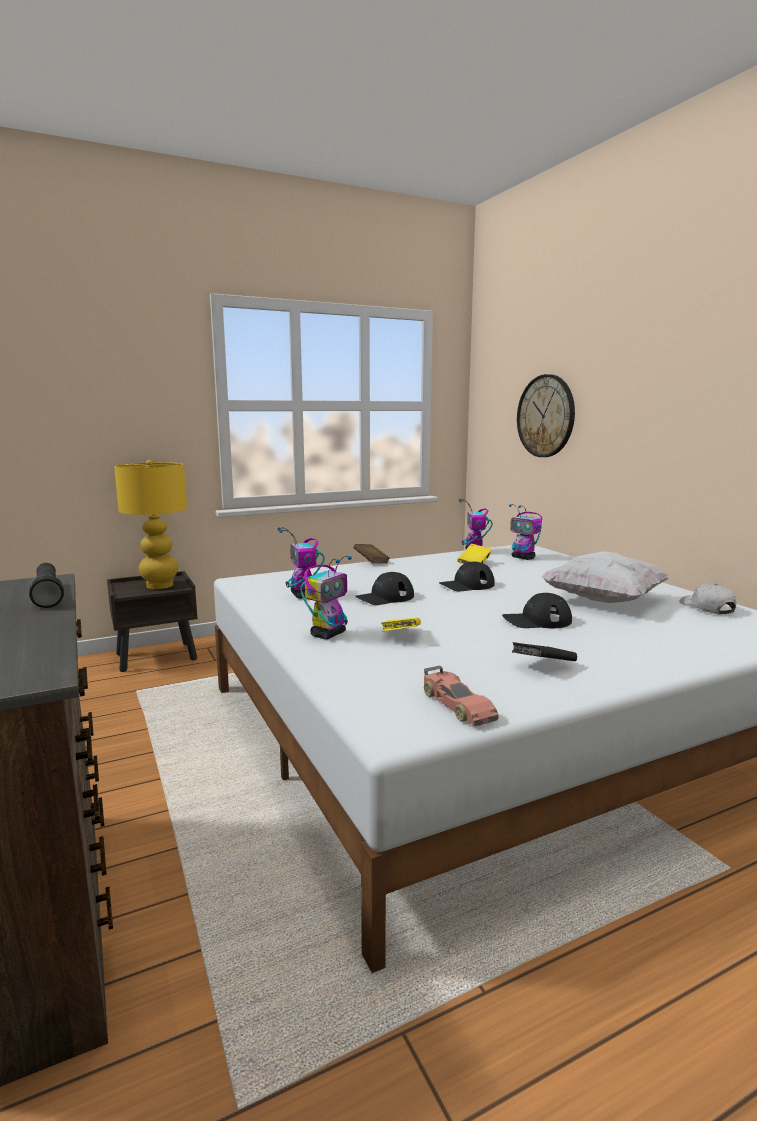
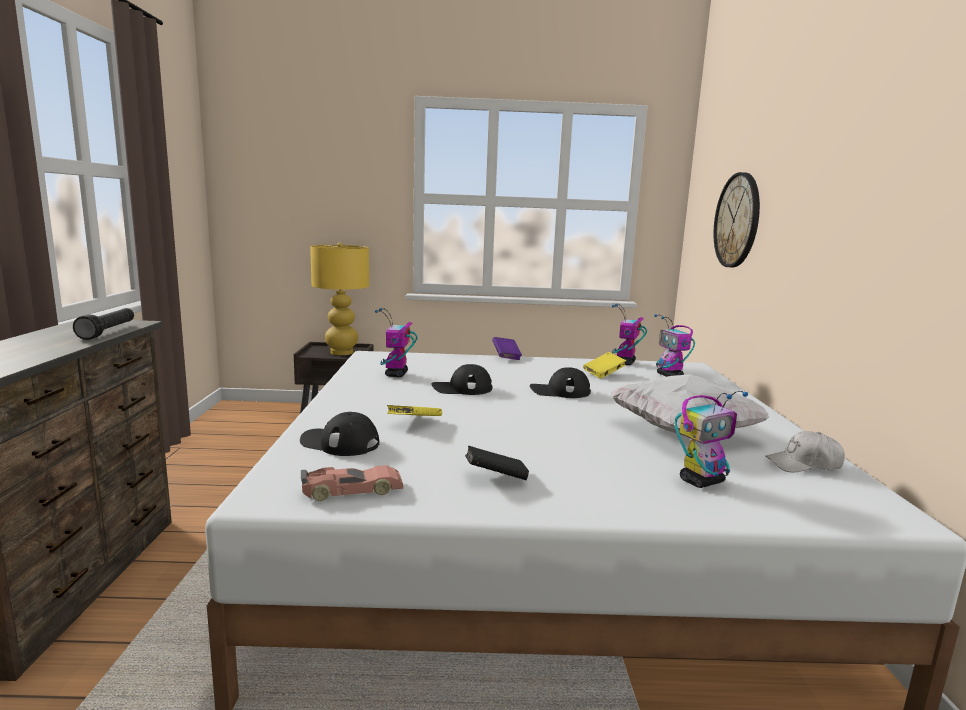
camera: 25 degrees right, 0 degrees up
(328, 634) = (358, 409): toy robot -> toy robot (702, 481)
(371, 562) = (506, 357): brown book -> purple book
(457, 705) = (352, 491): toy car -> toy car turned 105 degrees counterclockwise
(536, 620) = (569, 436): black cap -> black cap (340, 443)
(707, 608) = (804, 464): white cap -> white cap turned 105 degrees counterclockwise

